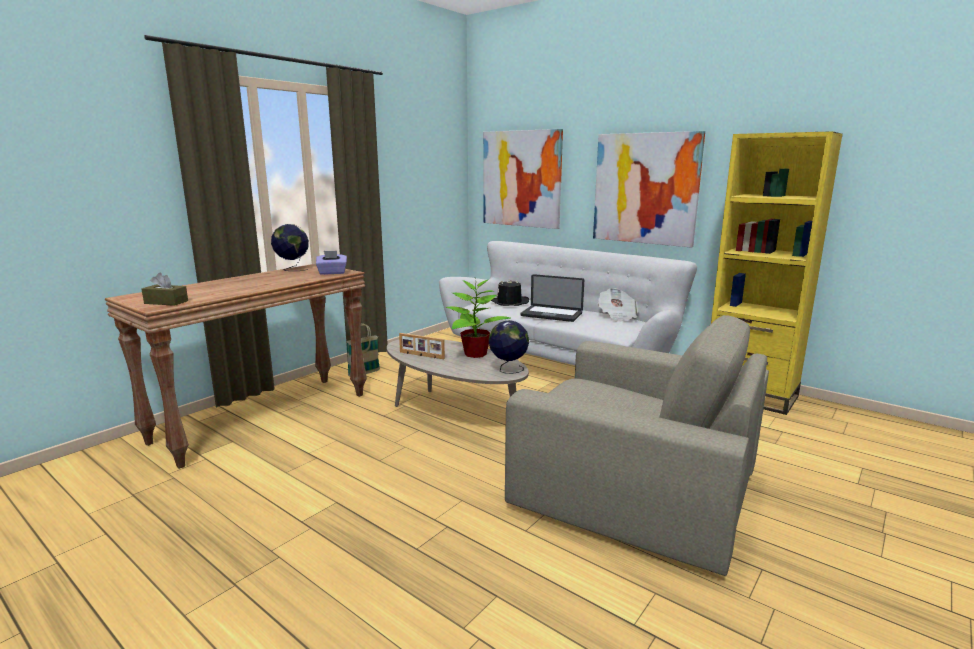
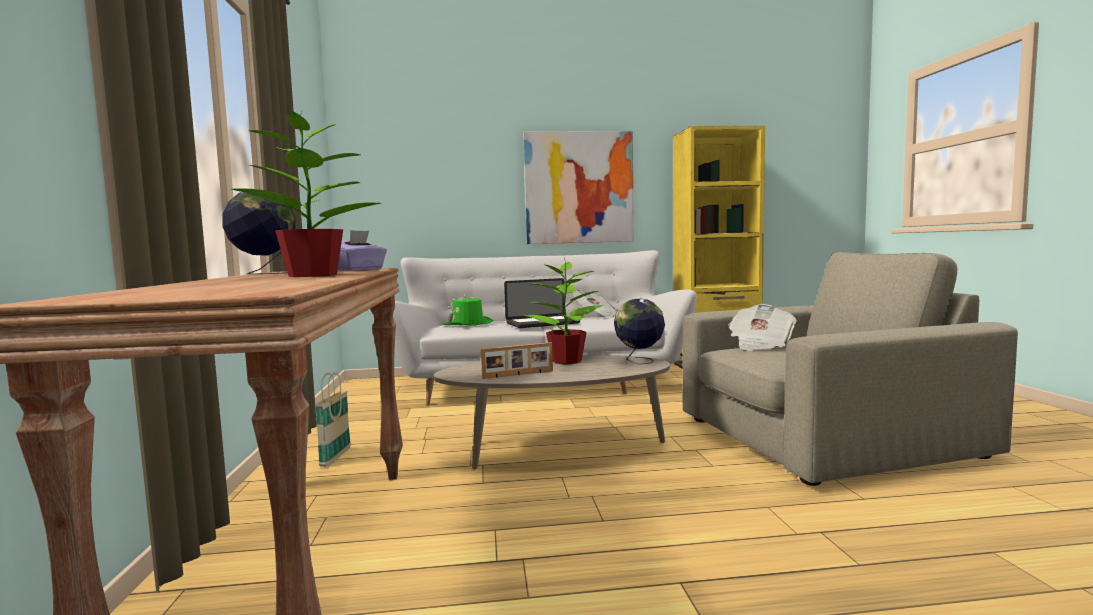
camera: 45 degrees left, 10 degrees down
(166, 302) = (245, 290): brown tissue box -> none
(272, 281) = (314, 275): none -> potted plant
(509, 302) = (468, 324): black hat -> green hat
(521, 179) = (421, 183): picture -> none
(599, 386) = (760, 345): none -> newspaper

